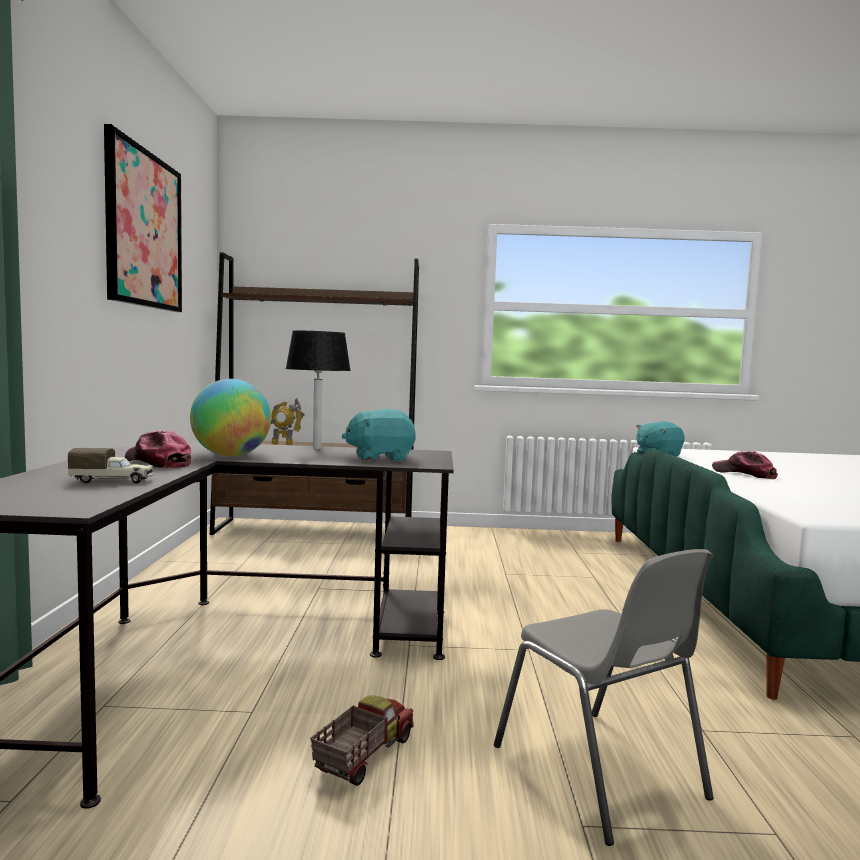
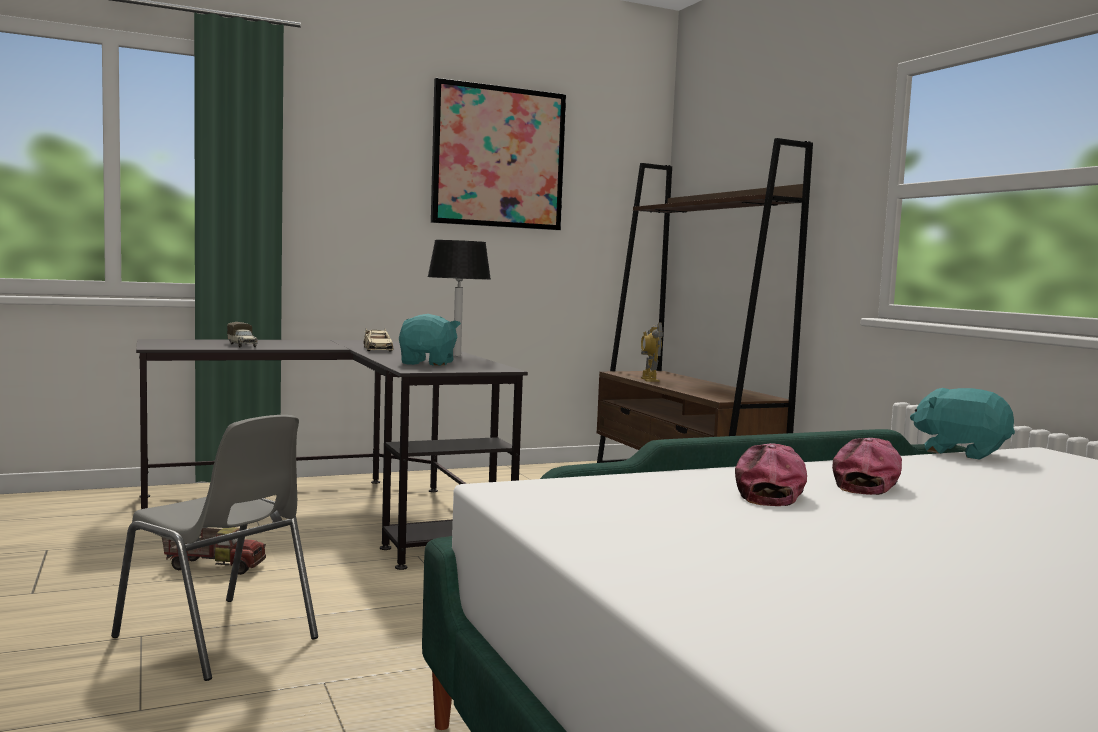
camera: 65 degrees right, 0 degrees up
(157, 462) = (323, 345): cap -> cap (768, 490)
(231, 455) = (377, 349): globe -> beige toy car
(380, 458) = (428, 363): turquoise plush toy -> turquoise plush toy turned 45 degrees clockwise
(600, 773) = (218, 638): grey chair -> grey chair turned 90 degrees counterclockwise

